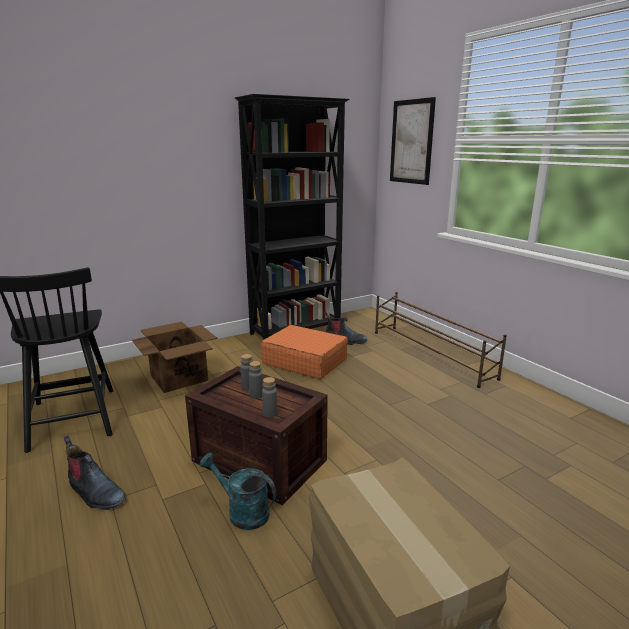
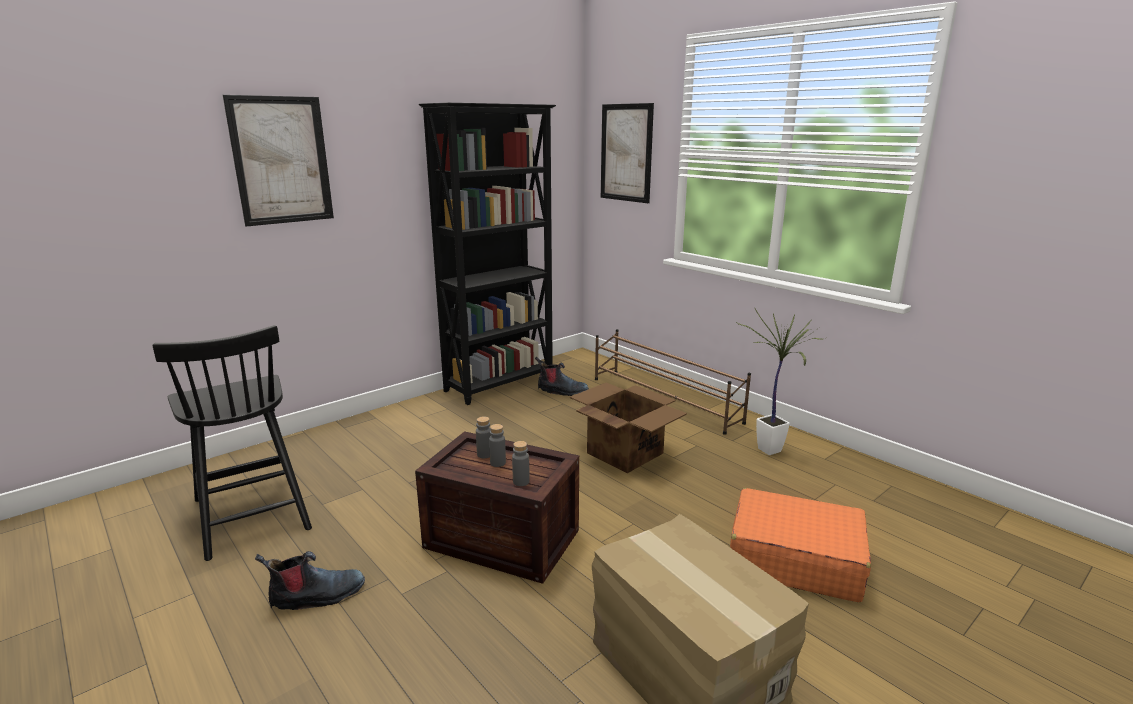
camera: 10 degrees left, 0 degrees up
(95, 493) = (316, 597): boot -> boot turned 45 degrees counterclockwise
(120, 140) = (281, 160): none -> picture
(179, 377) = (372, 451): cardboard box -> cardboard box (624, 452)
(242, 512) = (500, 596): turquoise watering can -> none
(304, 361) = (521, 420): orange suitcase -> orange suitcase (793, 559)
(518, 408) = (770, 453): none -> potted plant

